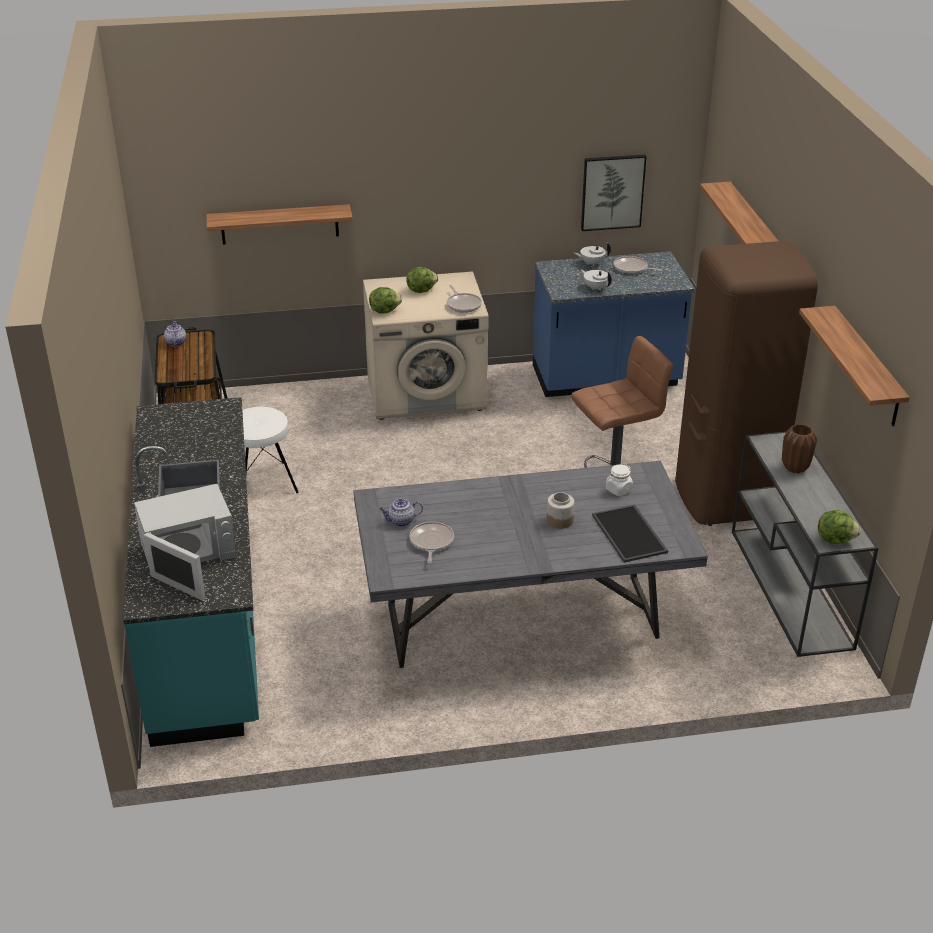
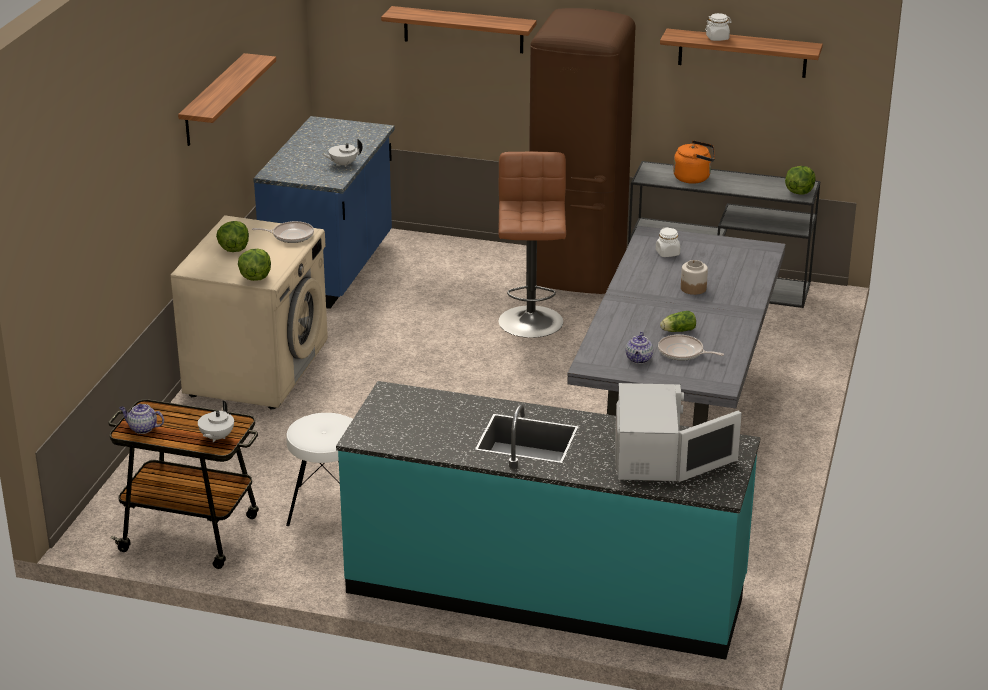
camera: 65 degrees left, 5 degrees down
(279, 224) = (112, 245): shelf -> shelf (213, 100)
(469, 530) = (677, 331): none -> lettuce
(591, 263) = (291, 154): white teapot -> white teapot (216, 437)
(612, 192) = (274, 73): picture -> none
(631, 534) = (734, 264): tray -> none
(632, 268) = (324, 140): frying pan -> none
(795, 468) = (694, 178): brown vase -> orange kettle
(843, 336) = (717, 38): none -> white jar

